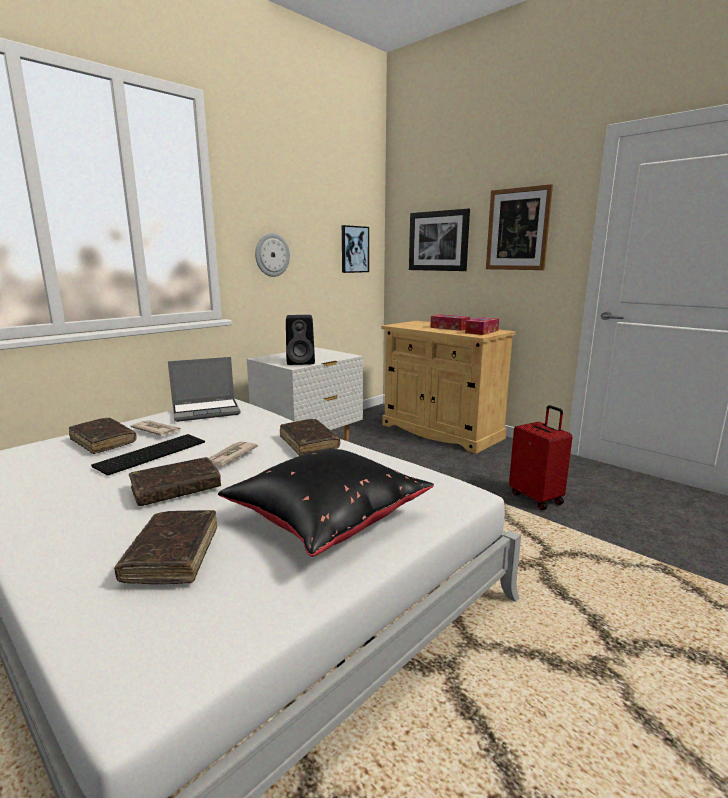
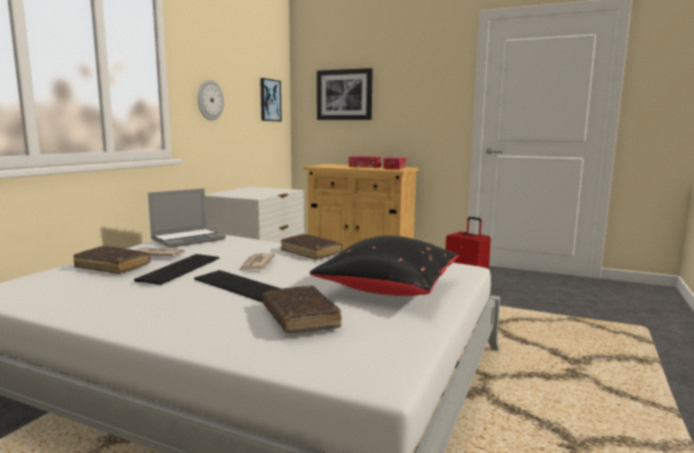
camera: 20 degrees left, 5 degrees down
(176, 489) = (242, 286): brown book -> keyboard
(302, 362) = (257, 195): black speaker -> none
(517, 229) = (414, 85): picture -> none

